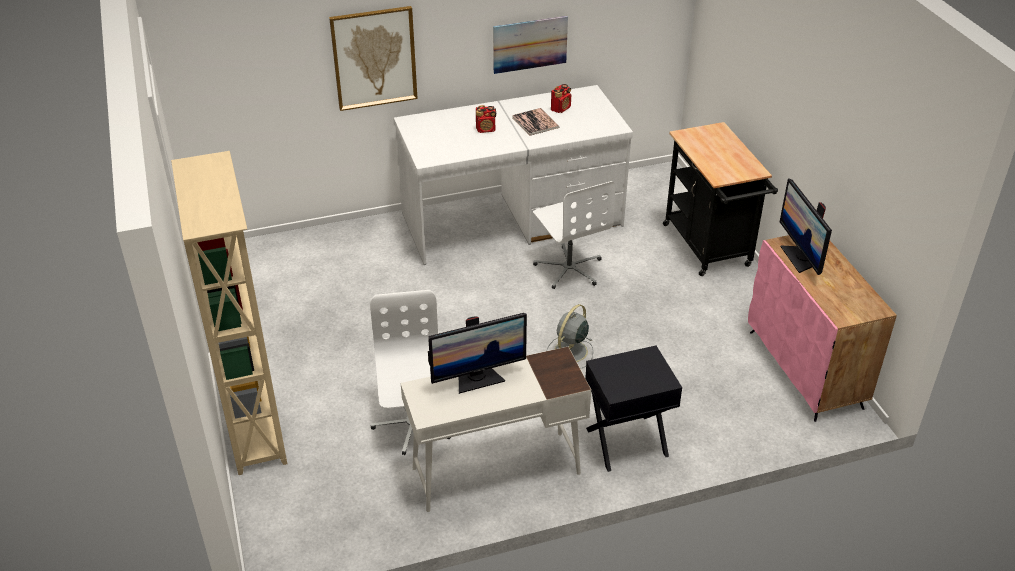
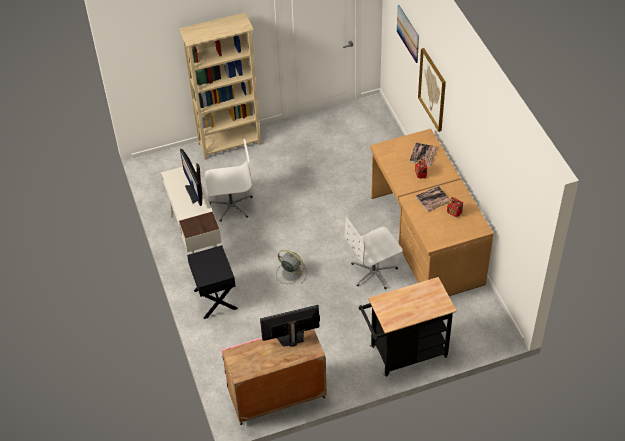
camera: 90 degrees right, 10 degrees up
(447, 125) = (423, 154): none -> book
(512, 221) = (425, 240): white desk -> brown desk
(530, 44) = (478, 168): picture -> picture (408, 33)

